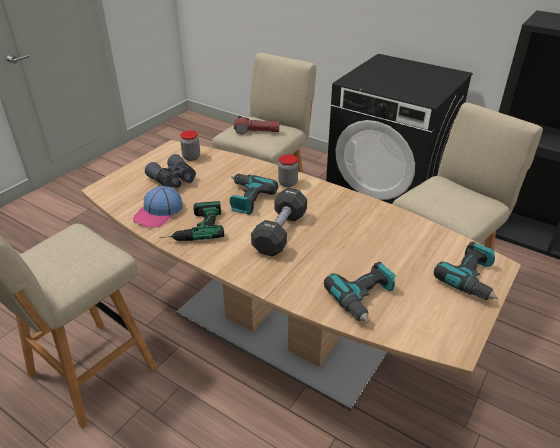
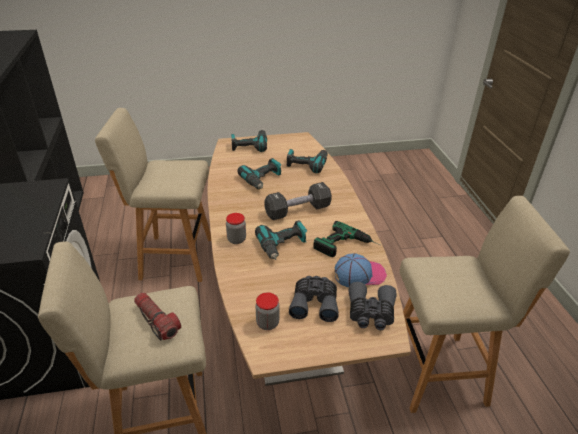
camera: 135 degrees left, 0 degrees up
(126, 194) = (370, 313): none -> grey binoculars
(367, 243) = (263, 180): none -> power drill

